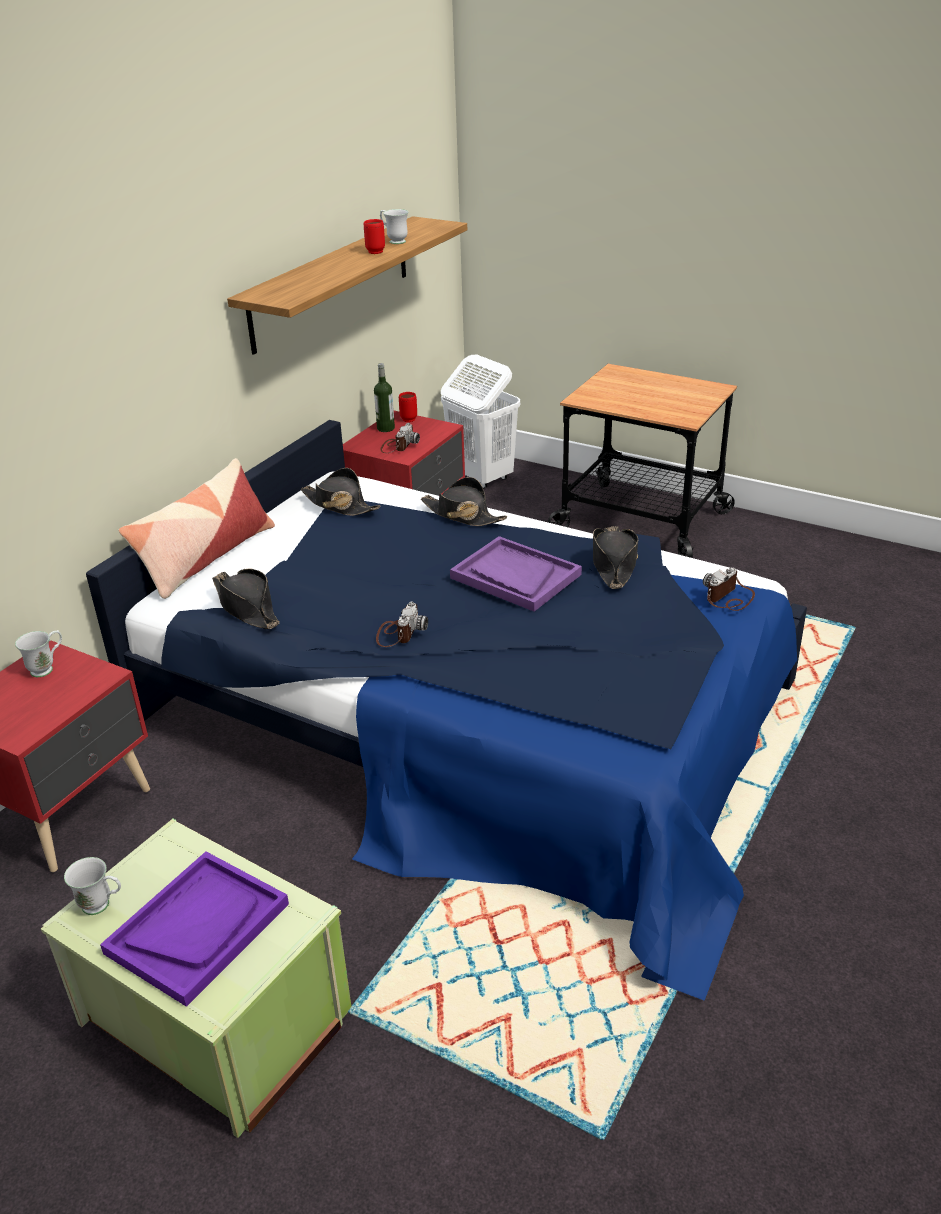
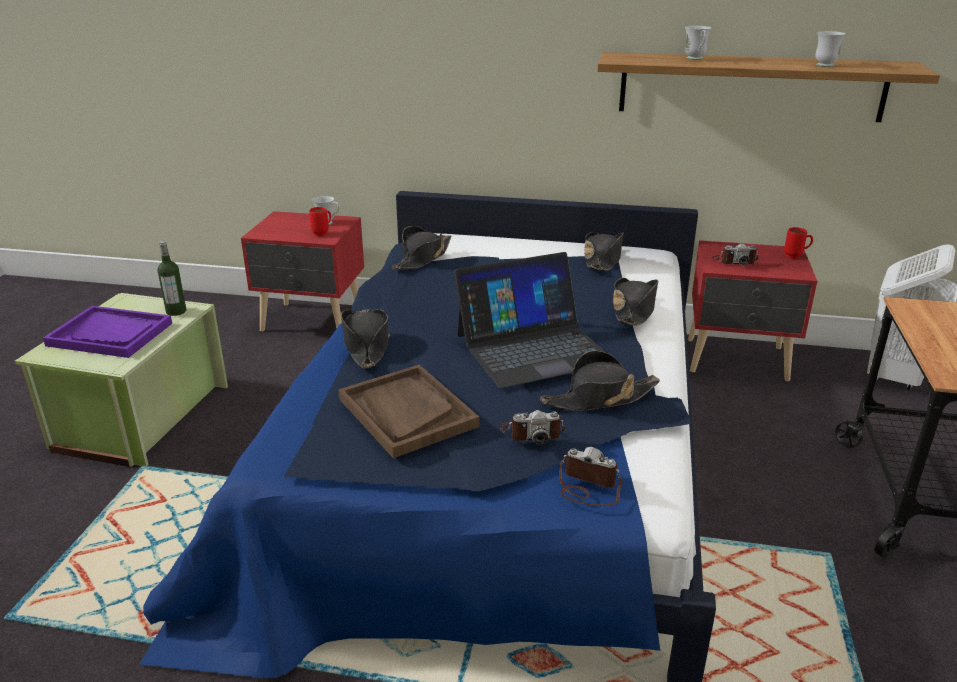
camera: 70 degrees right, 5 degrees down
(102, 906) = (134, 303): white mug -> white mug (696, 59)
(206, 558) = (491, 237): pillow -> none
(373, 251) = (782, 63): red mug -> red mug (323, 233)
(385, 428) = (761, 250): bottle -> bottle (176, 311)
(399, 633) = (413, 315): camera -> camera (532, 432)
(448, 672) = (366, 345): none -> black hat
(515, 576) = (533, 348): purple tray -> laptop
(599, 662) = (406, 412): none -> brown tray

